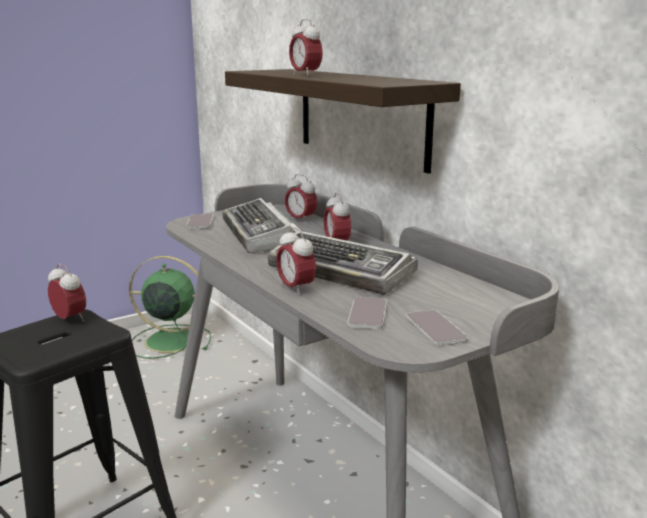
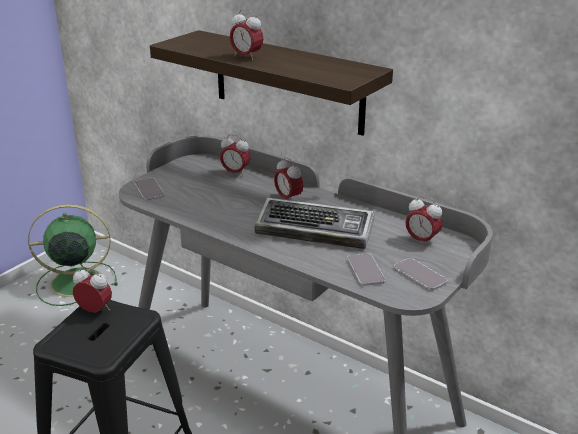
camera: 20 degrees left, 10 degrees up
(261, 235) = (217, 197): keyboard -> none
(296, 289) = (295, 255): alarm clock -> alarm clock (421, 241)

